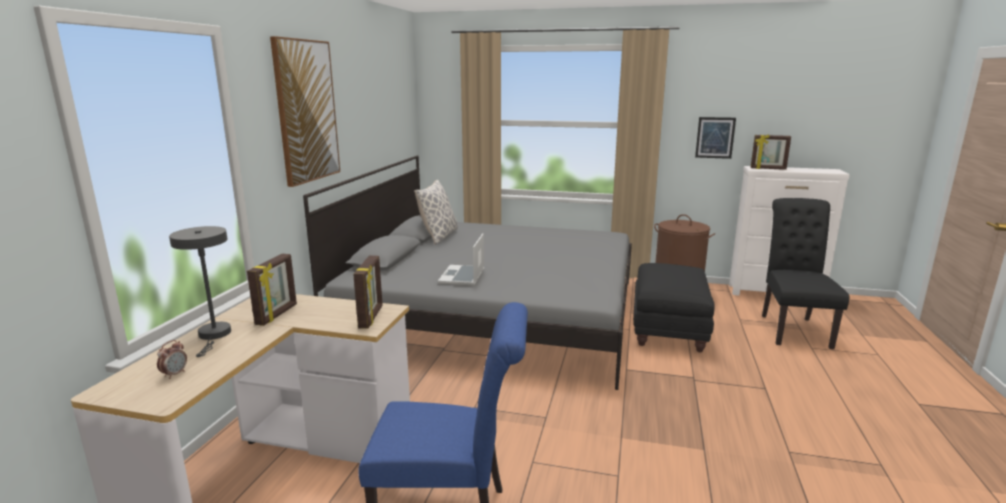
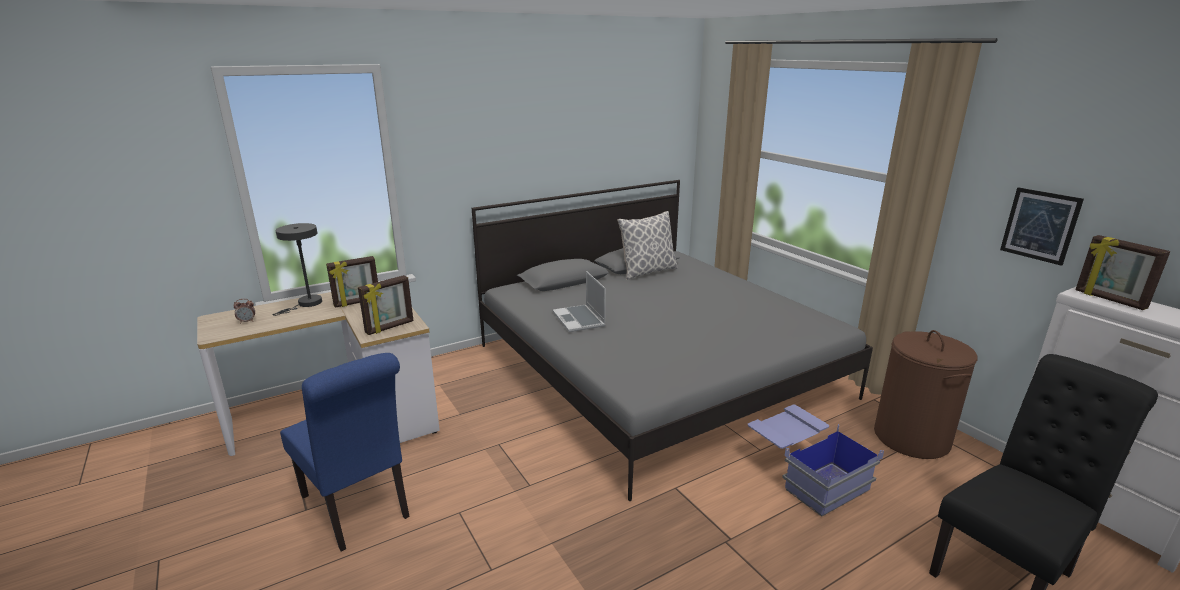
camera: 45 degrees right, 5 degrees up
(306, 111) = (490, 132): picture -> none
(462, 277) = (579, 319): laptop -> laptop turned 75 degrees counterclockwise
(668, 330) = (805, 474): black ottoman -> blue storage box

